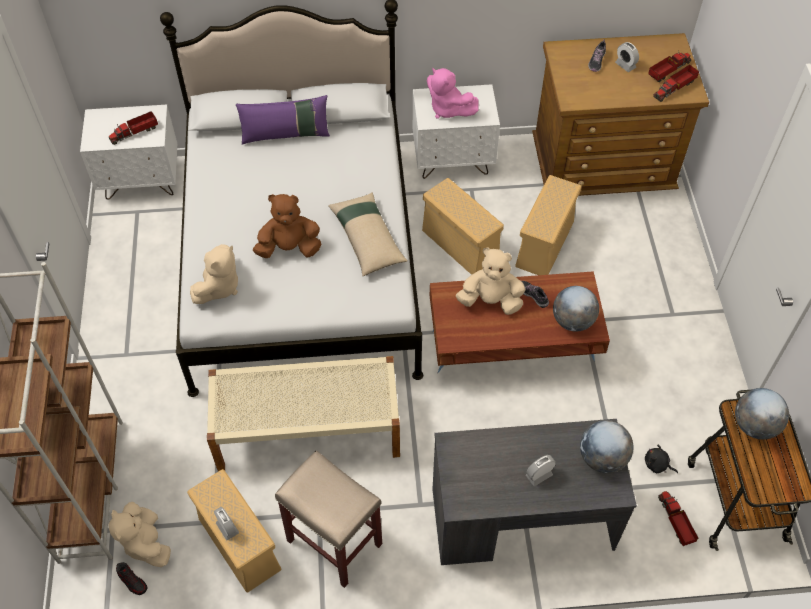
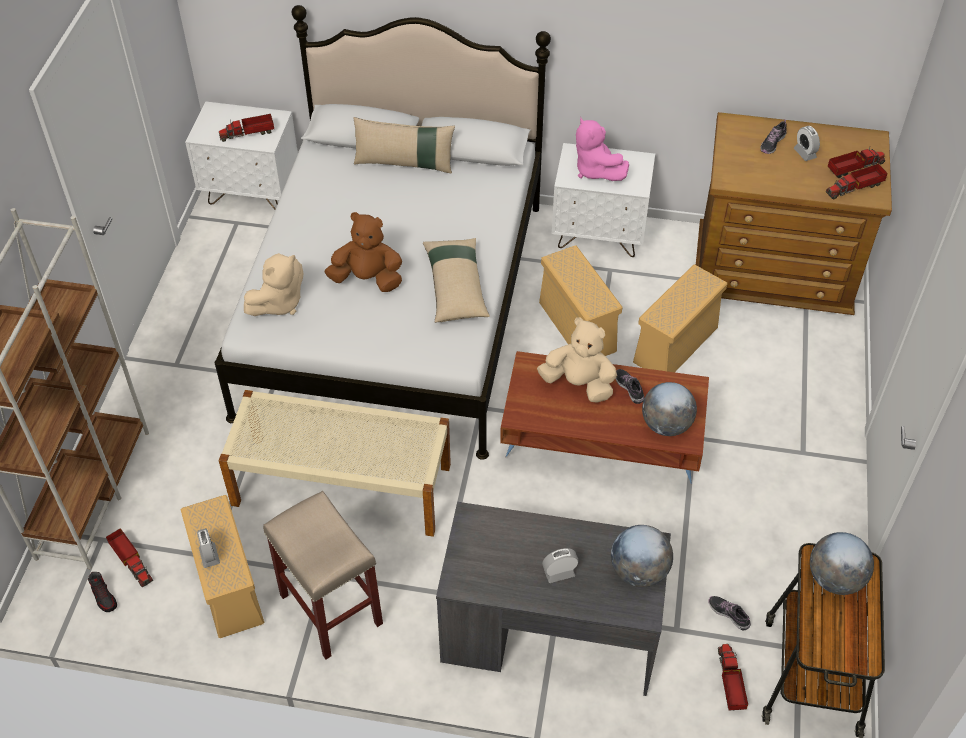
camera: 15 degrees right, 5 degrees down
(146, 543) = (131, 561): beige plush toy -> toy truck
(286, 135) = (404, 163): purple pillow -> beige pillow
(657, 465) = (729, 614): black plush toy -> shoe

